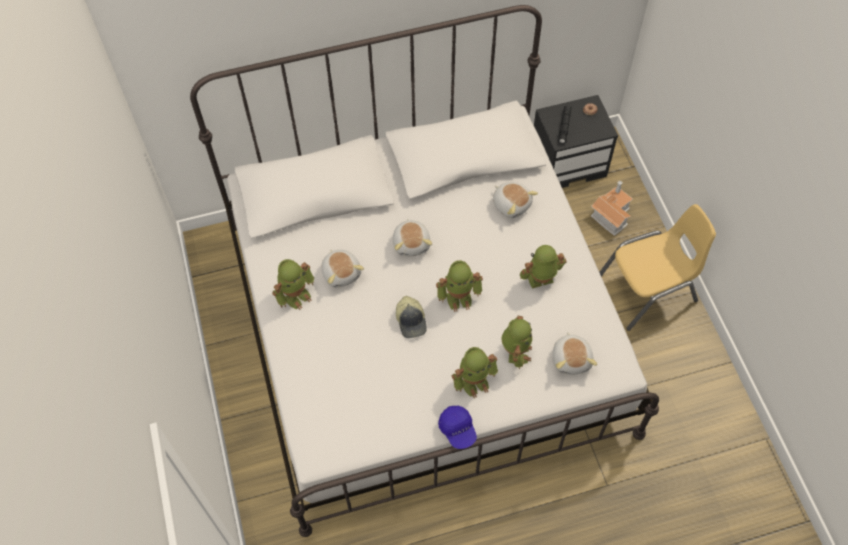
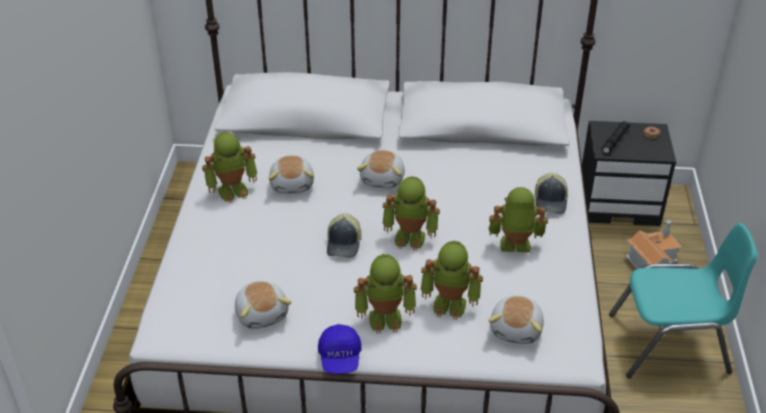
camera: 20 degrees right, 20 degrees down
(511, 204) = (514, 173): plush toy -> plush toy (262, 314)
(515, 352) = (450, 303): toy robot -> toy robot turned 75 degrees clockwise
(550, 224) = (551, 201): none -> cap
(648, 290) = (669, 344): yellow chair -> turquoise chair

